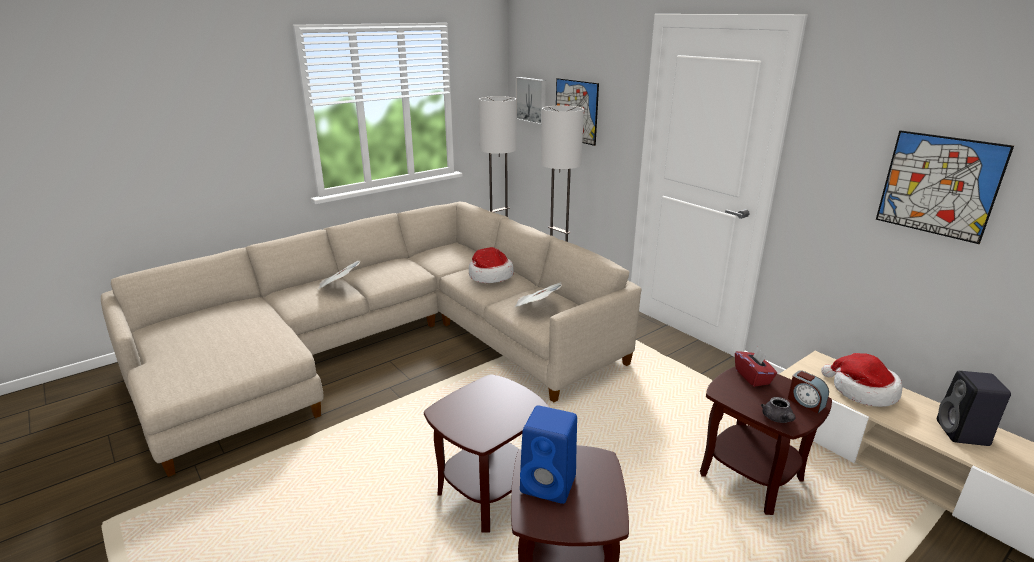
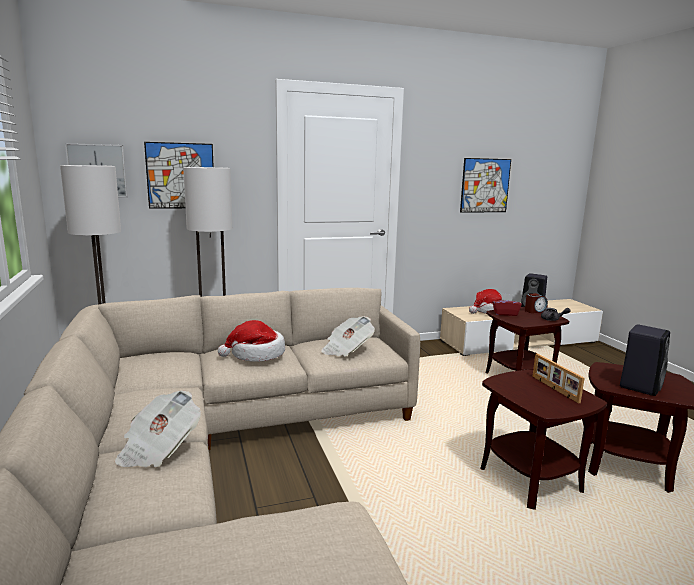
camera: 70 degrees left, 10 degrees down
(497, 417) = (554, 389): none -> picture frame
(550, 484) = (640, 386): blue speaker -> black speaker

